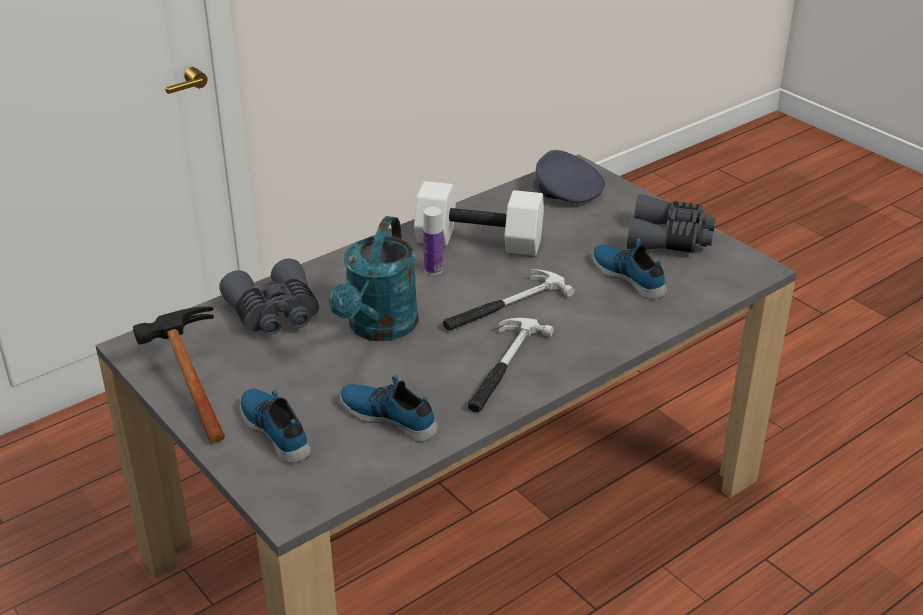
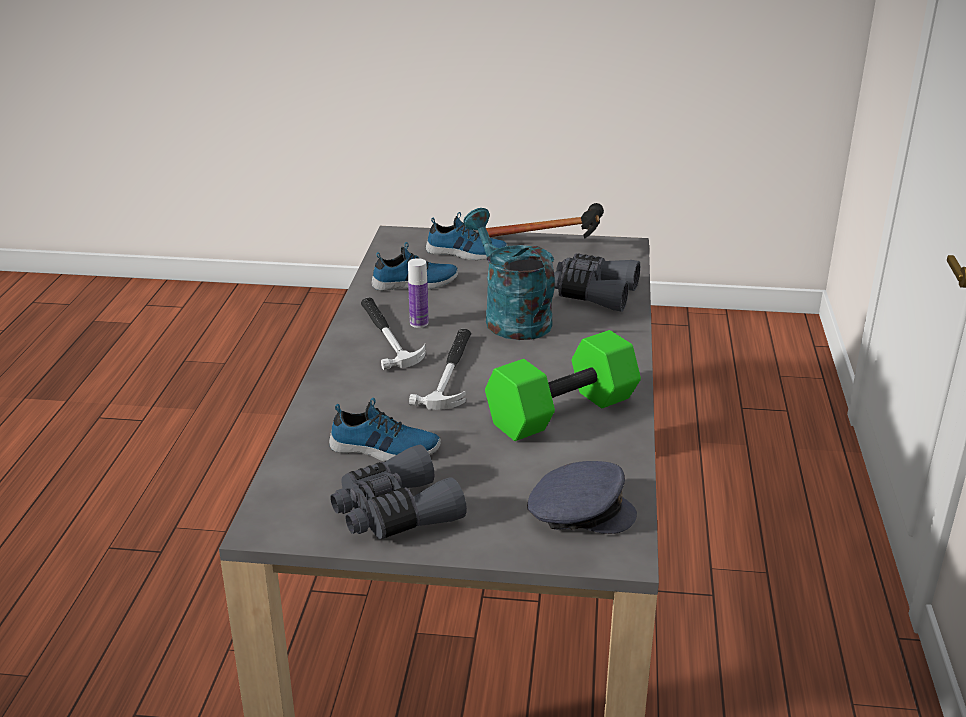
camera: 135 degrees right, 5 degrees down
(433, 269) = (552, 370): bottle -> bottle (419, 323)
(477, 242) = (562, 410): white dumbbell -> green dumbbell

